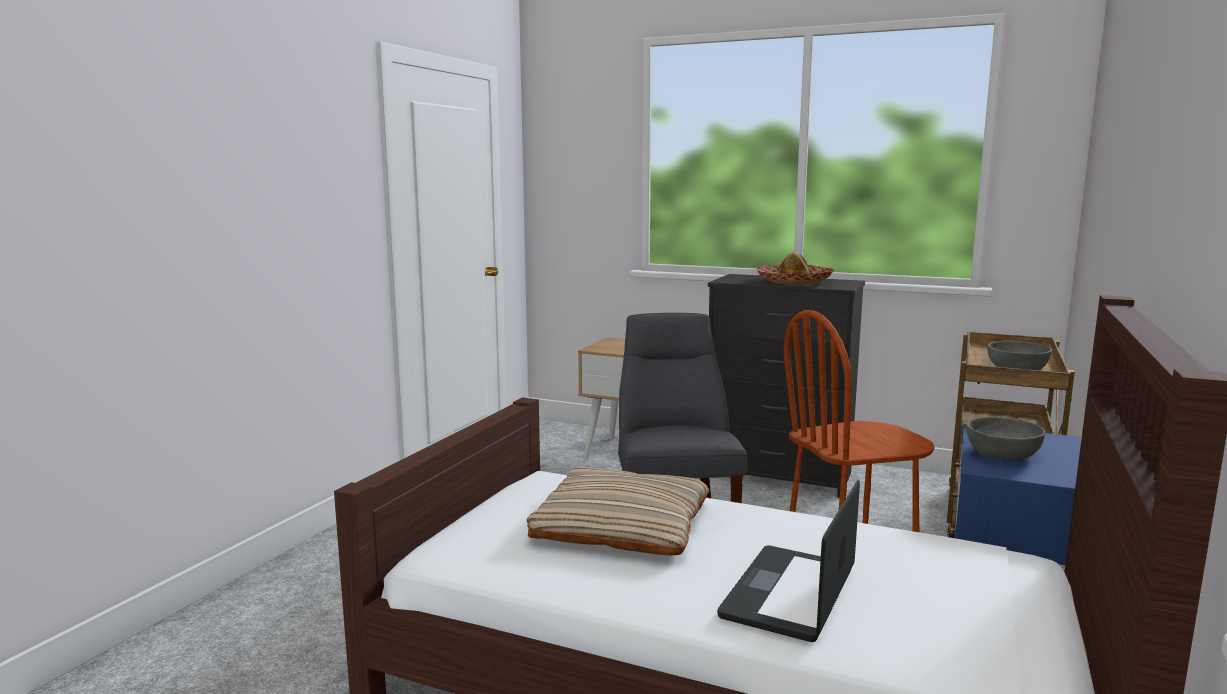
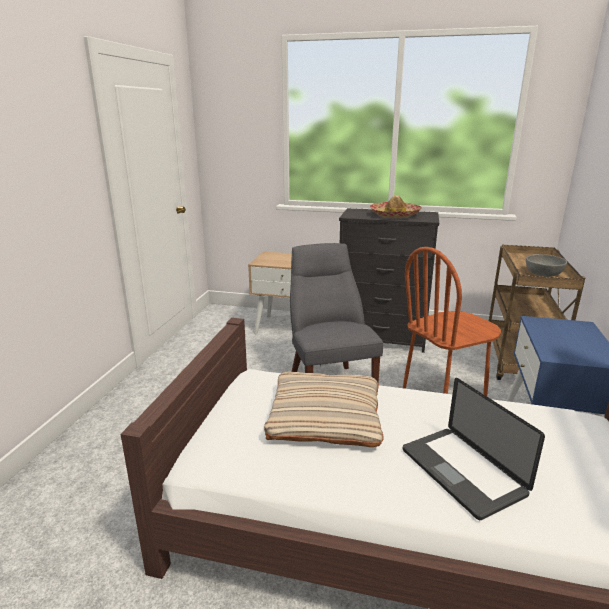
camera: 10 degrees left, 10 degrees up
(789, 594) = (462, 472): laptop -> laptop turned 45 degrees counterclockwise
(1002, 454) = (557, 341): grey bowl -> none

